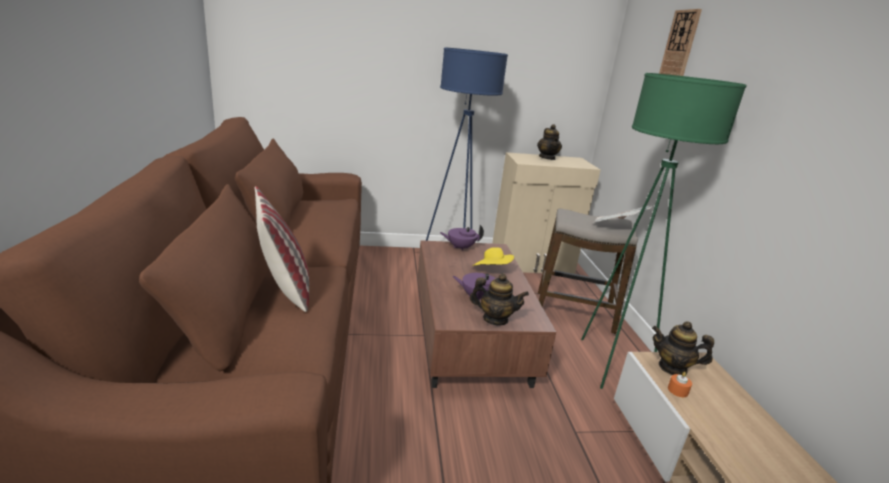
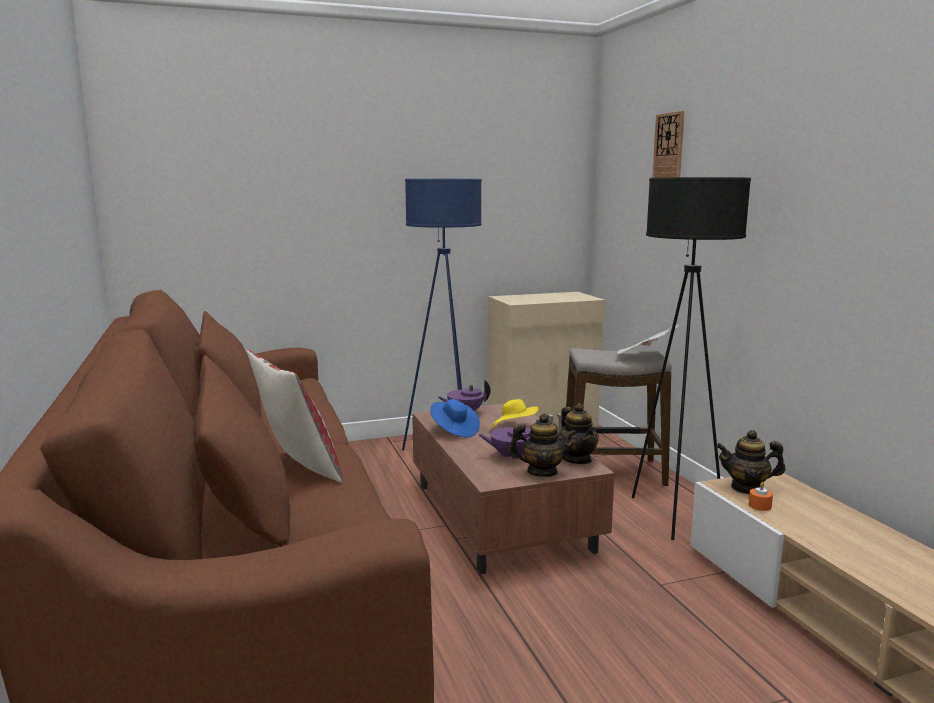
camera: 10 degrees left, 10 degrees down
(444, 263) = (454, 430): none -> blue hat
(547, 158) = (539, 296): teapot -> teapot (577, 459)
(611, 364) = (674, 515): green floor lamp -> black floor lamp

